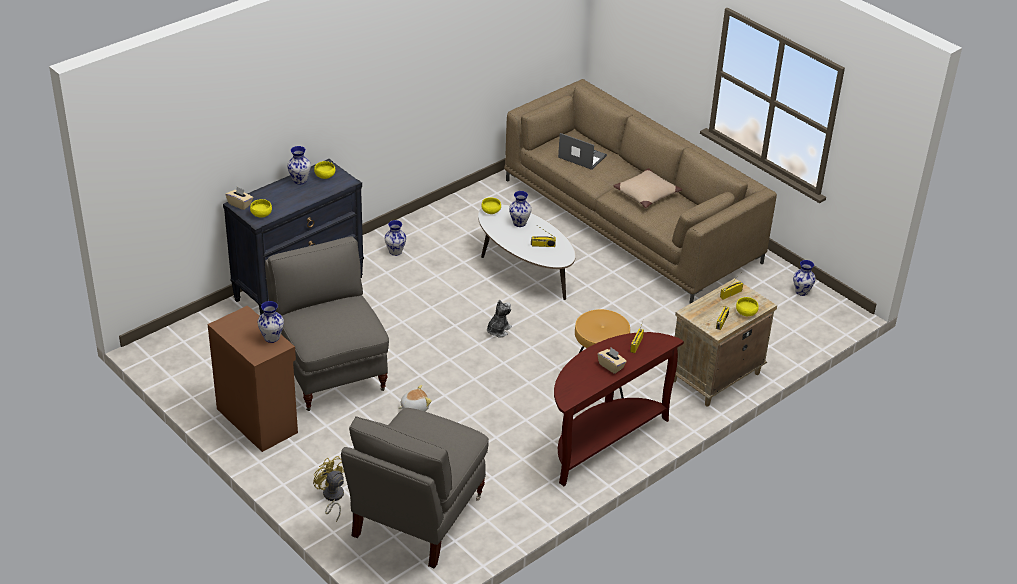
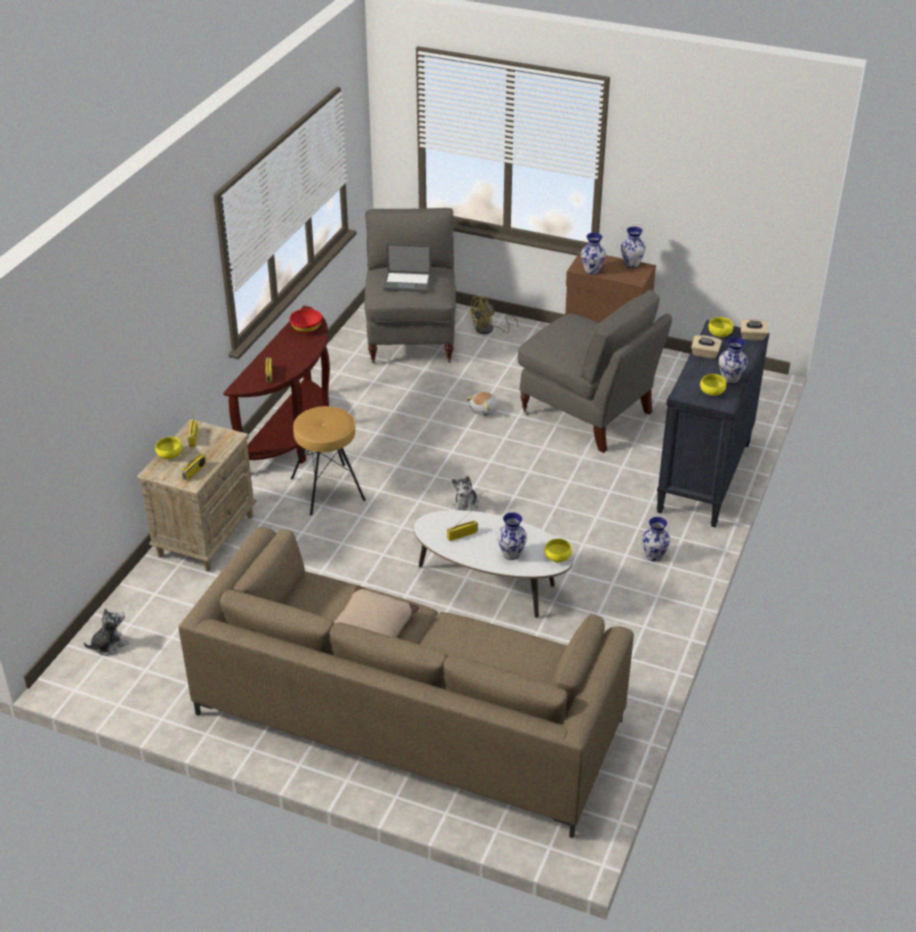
camera: 155 degrees right, 0 degrees up
(332, 498) = (488, 330): yellow fan -> yellow fan turned 120 degrees clockwise
(577, 382) = (306, 328): none -> red bowl
(581, 156) = (498, 659): laptop -> laptop (408, 282)
(611, 366) = (283, 349): beige tissue box -> beige tissue box (705, 354)
(802, 291) = (131, 687): vase -> vase (631, 264)
(811, 322) = (109, 645): none -> plush toy

